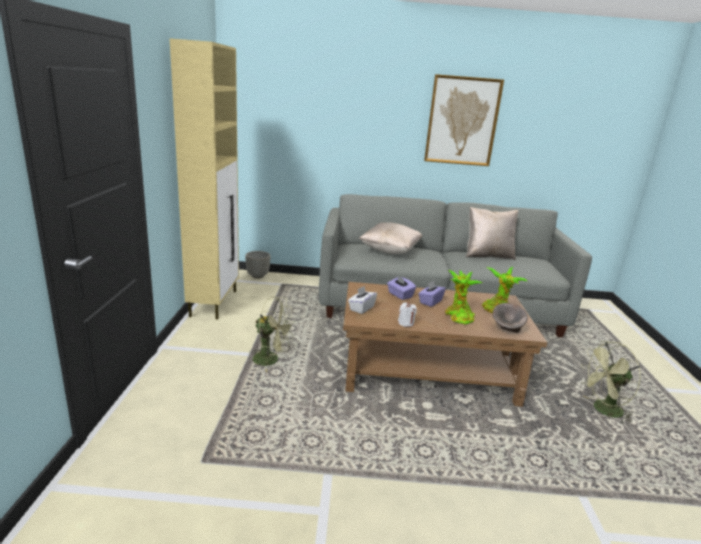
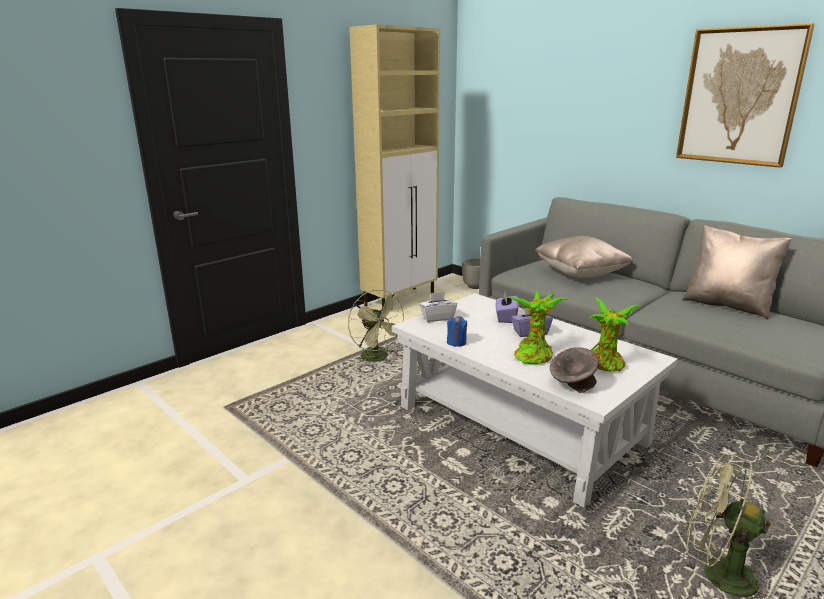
camera: 45 degrees right, 0 degrees up
(406, 323) = (456, 342): white candle -> blue candle
(428, 371) = (520, 425): brown coffee table -> white coffee table

